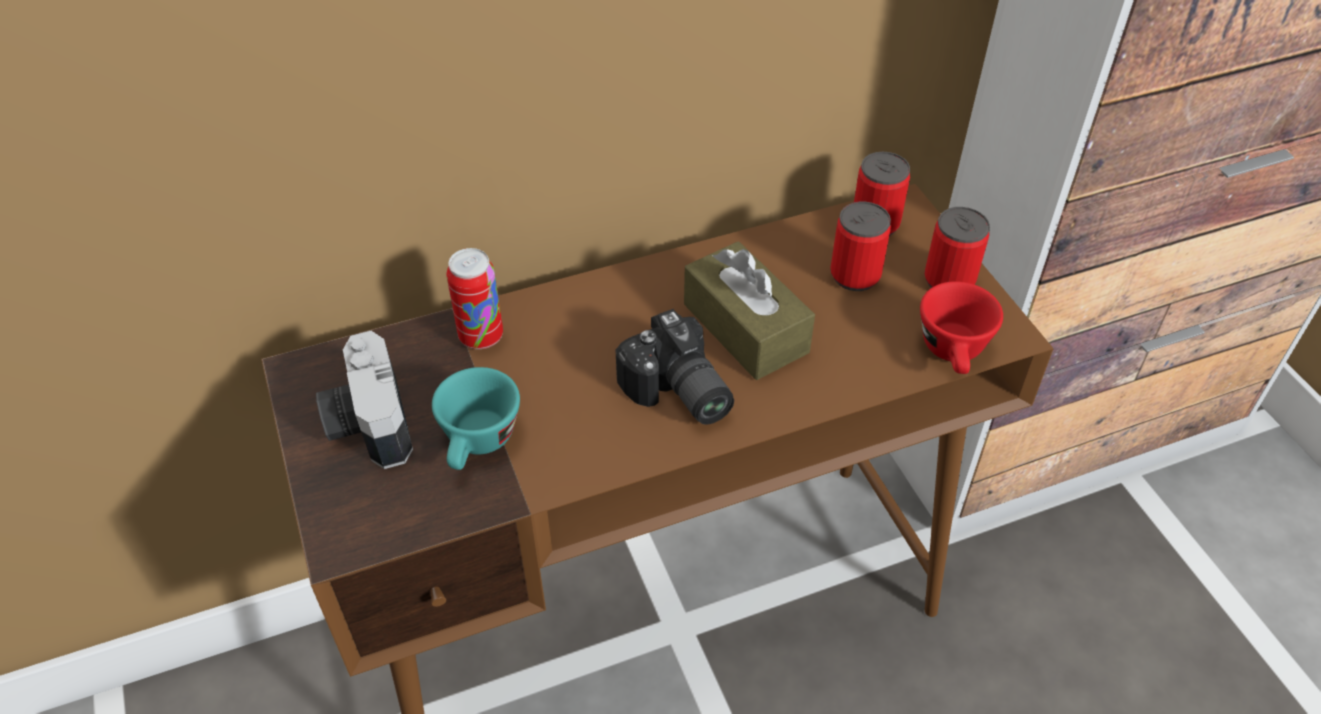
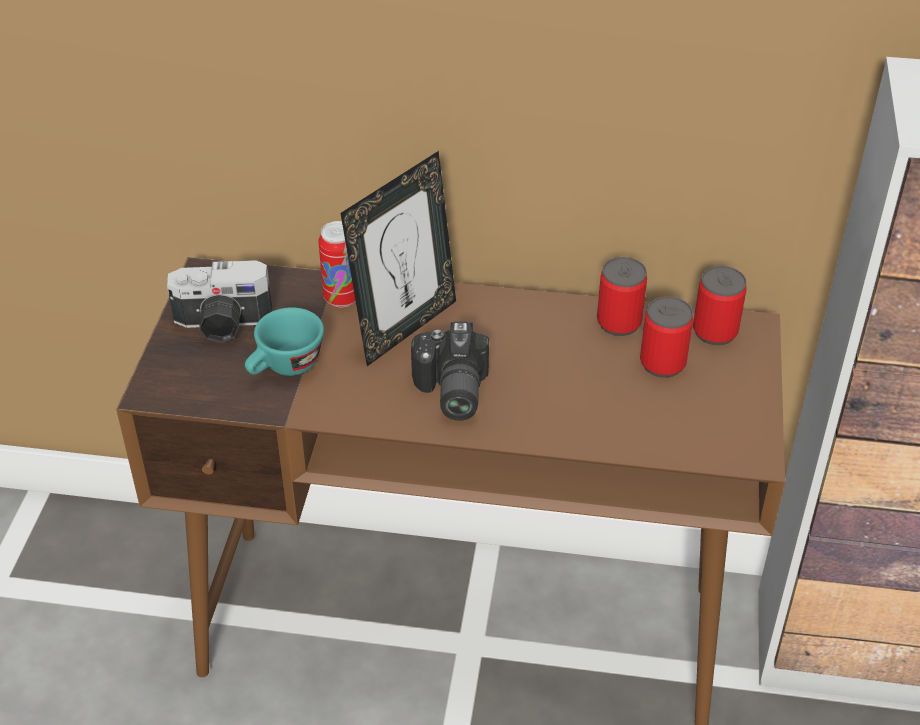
camera: 30 degrees right, 5 degrees down
(366, 423) = (222, 324): camera -> camera turned 105 degrees counterclockwise
(575, 343) = (404, 328): none -> picture frame
(745, 328) = (540, 367): brown tissue box -> none
(949, 280) = (739, 397): can -> can (619, 322)
(954, 353) = (694, 451): red cup -> none

